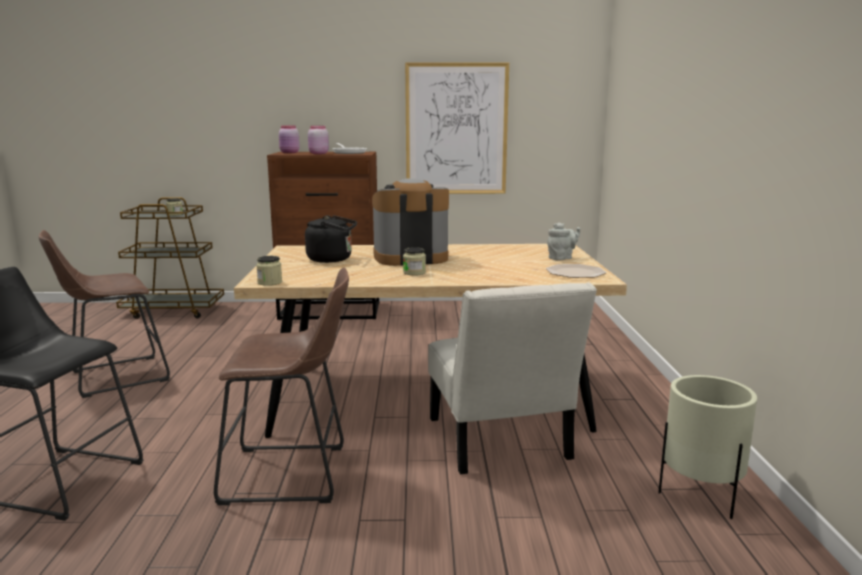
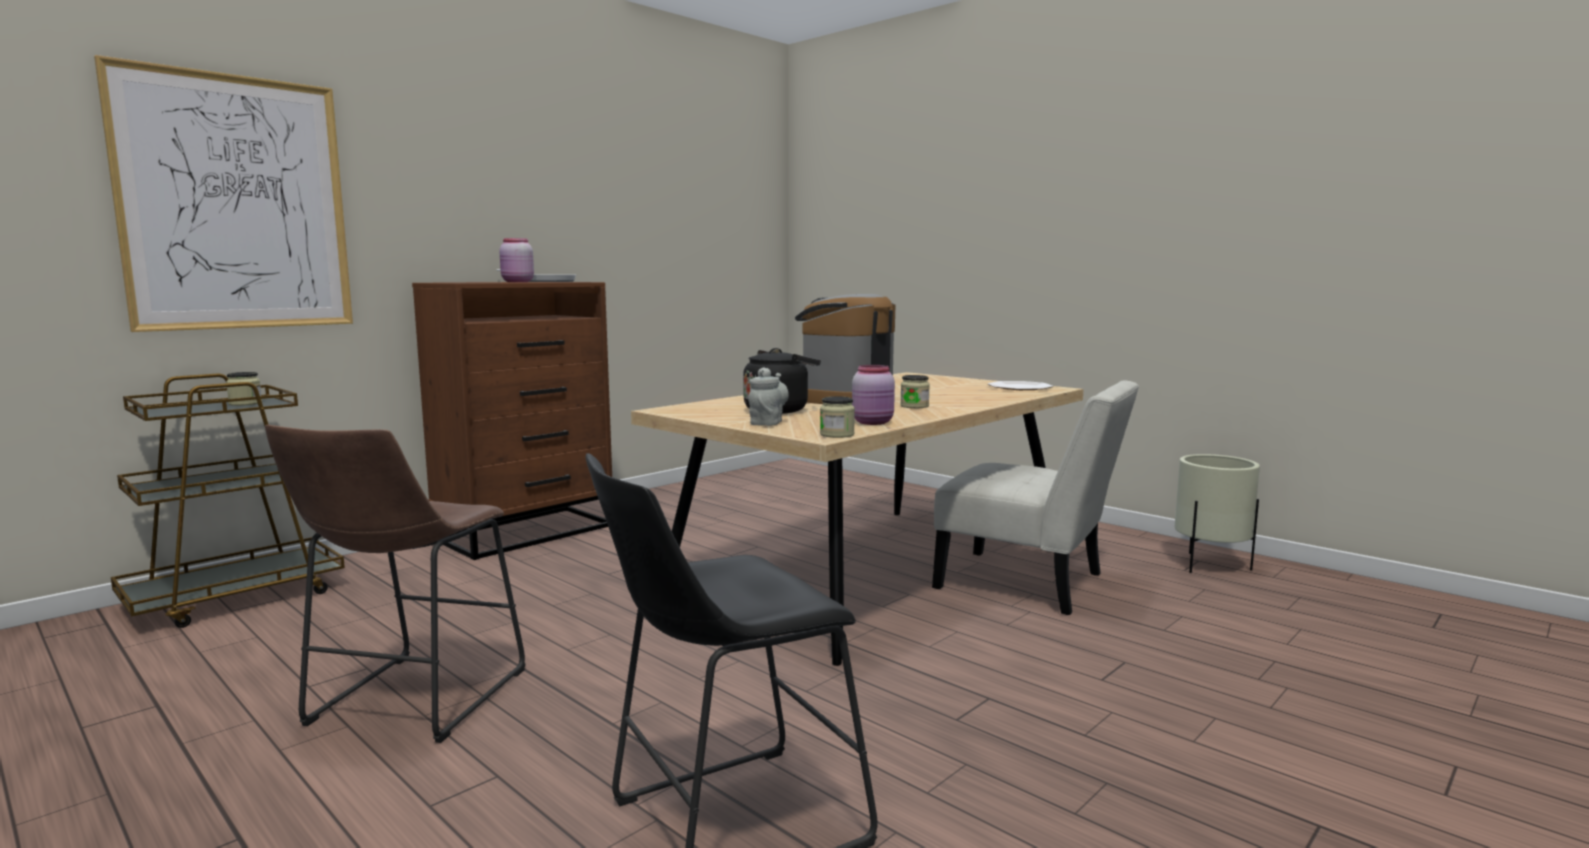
camera: 45 degrees left, 5 degrees down
(290, 153) = (459, 282): pink jar -> pink jar (874, 422)
(293, 475) = (958, 679): brown stool -> none
(456, 129) = (647, 251): picture -> picture (235, 203)
(562, 258) = (958, 381): grey teapot -> grey teapot (767, 423)

